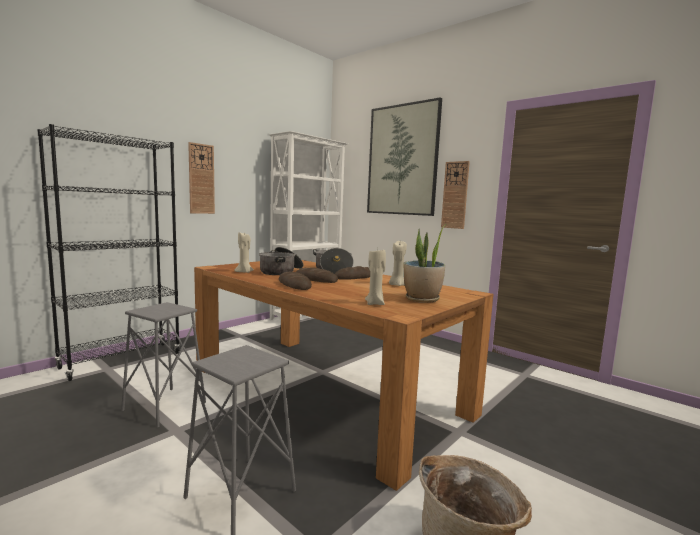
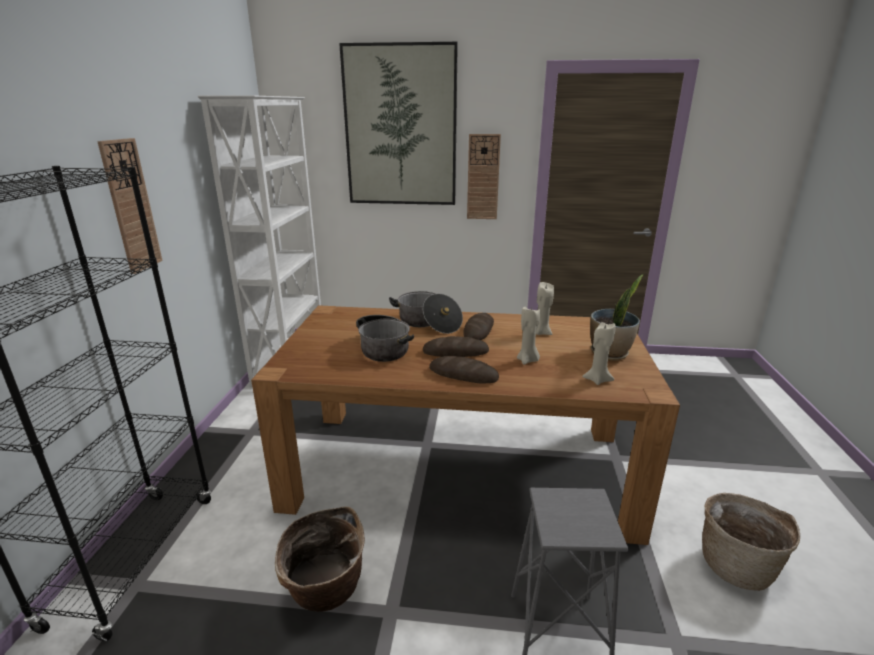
camera: 35 degrees left, 15 degrees up
(164, 406) = (325, 590): grey stool -> basket
(244, 272) = (348, 367): beige candle -> beige candle (527, 360)

